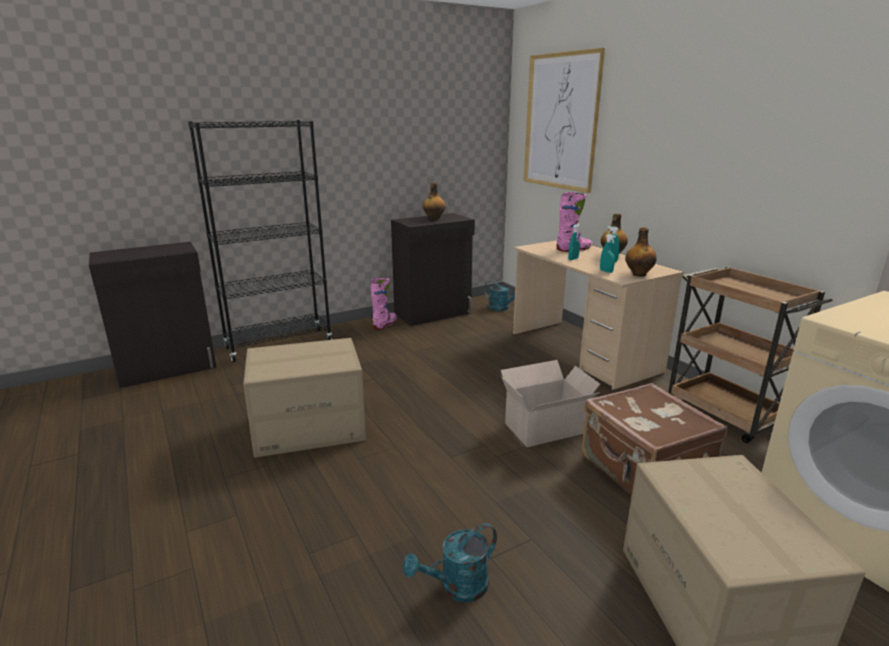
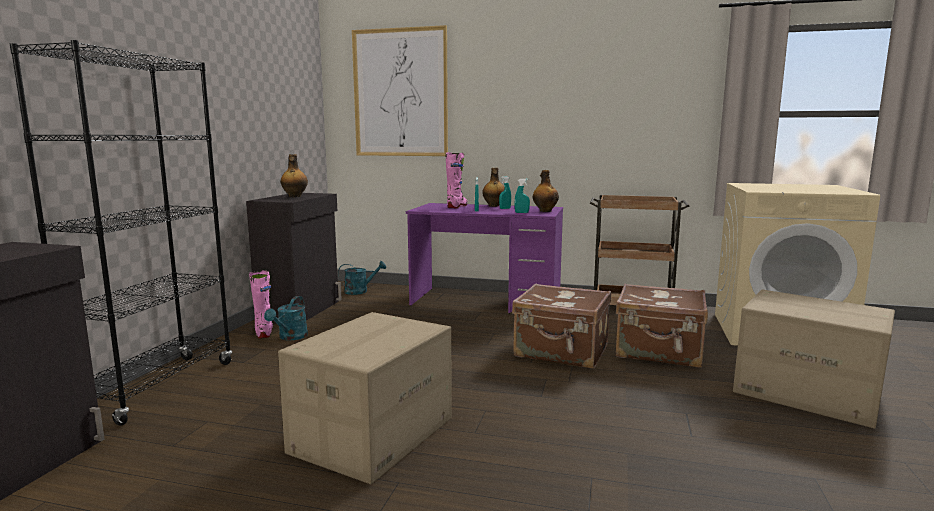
camera: 45 degrees left, 10 degrees down
(457, 588) = (713, 462): turquoise watering can -> turquoise watering can (290, 337)
(547, 428) = (561, 352): cardboard box -> brown suitcase
(583, 352) = (486, 302): beige desk -> purple desk

